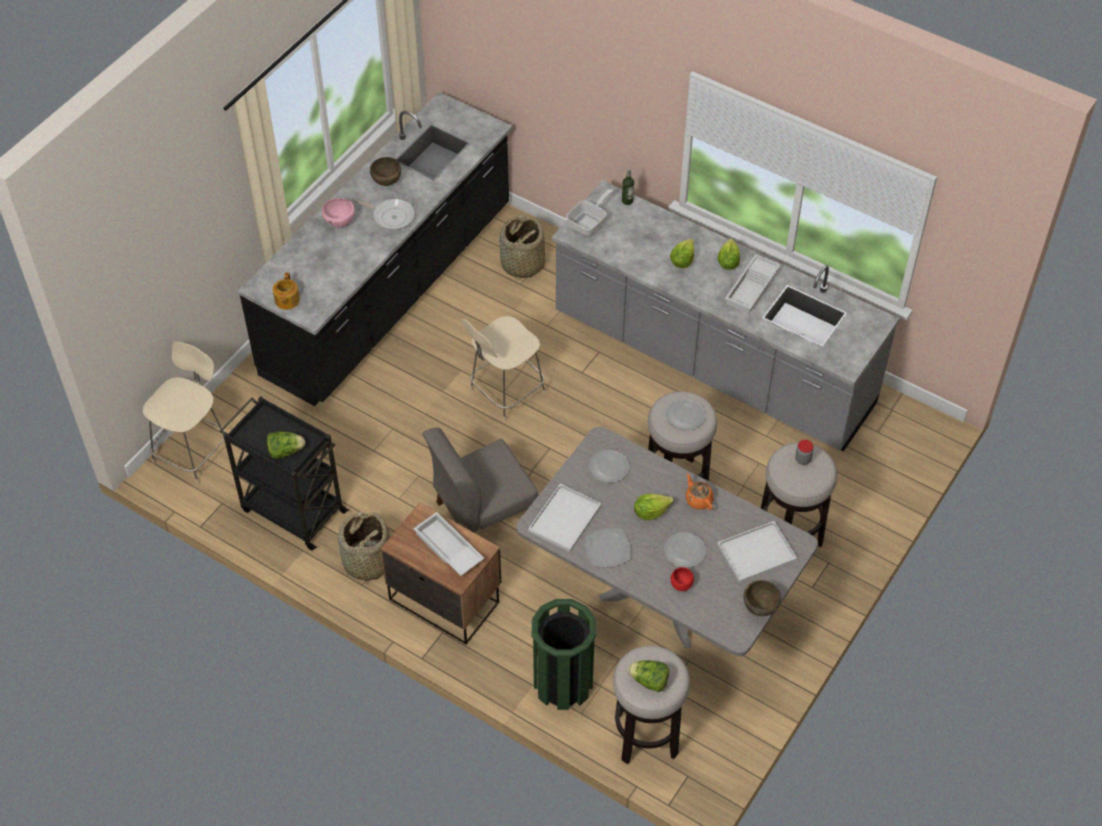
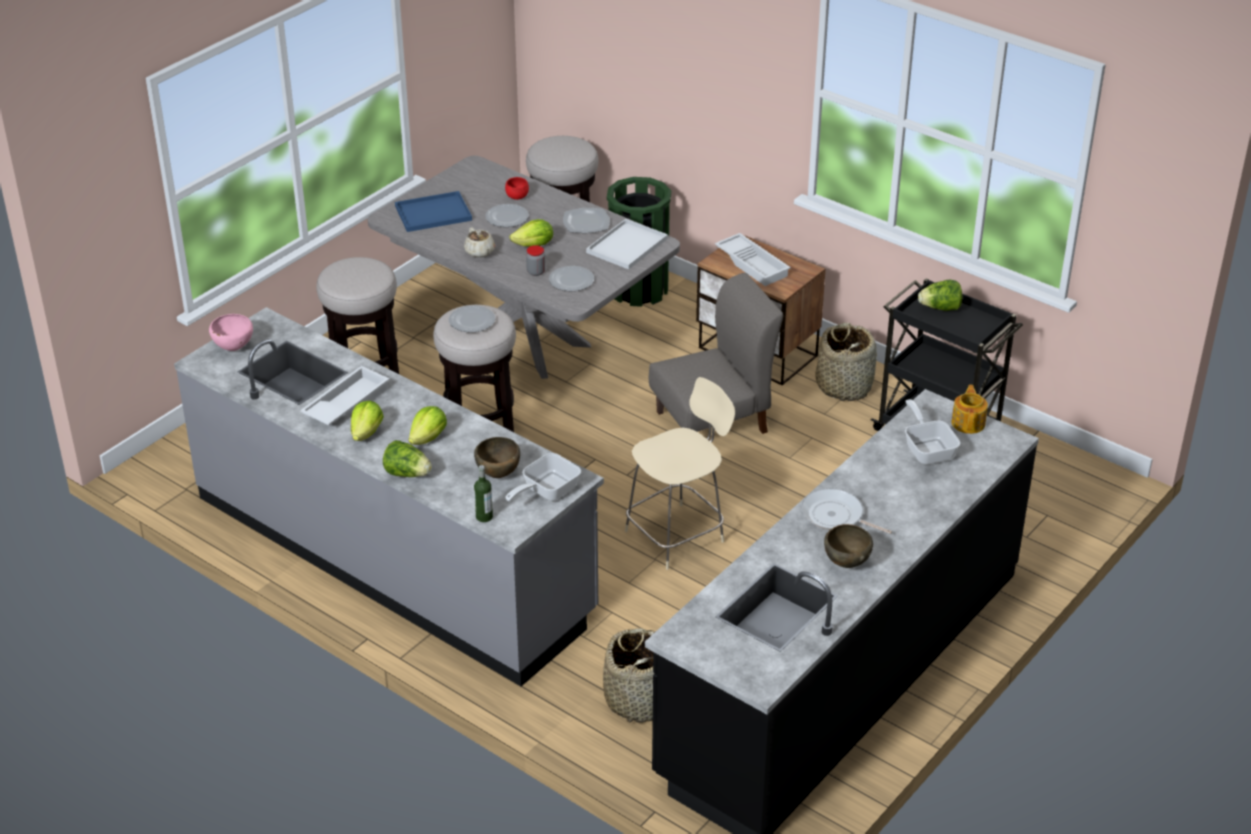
camera: 175 degrees left, 15 degrees down
(193, 451) = (1075, 496): beige chair -> none
(320, 275) = (928, 449): none -> frying pan
(340, 223) = (910, 511): pink bowl -> pink bowl (233, 348)
(649, 681) = (565, 145): lettuce -> lettuce (407, 474)
(698, 499) = (480, 252): orange teapot -> beige teapot
(756, 553) = (434, 212): white tray -> blue tray
(759, 608) = (445, 179): brown bowl -> brown bowl (498, 474)
(803, 459) = (352, 279): jar -> jar (536, 272)

